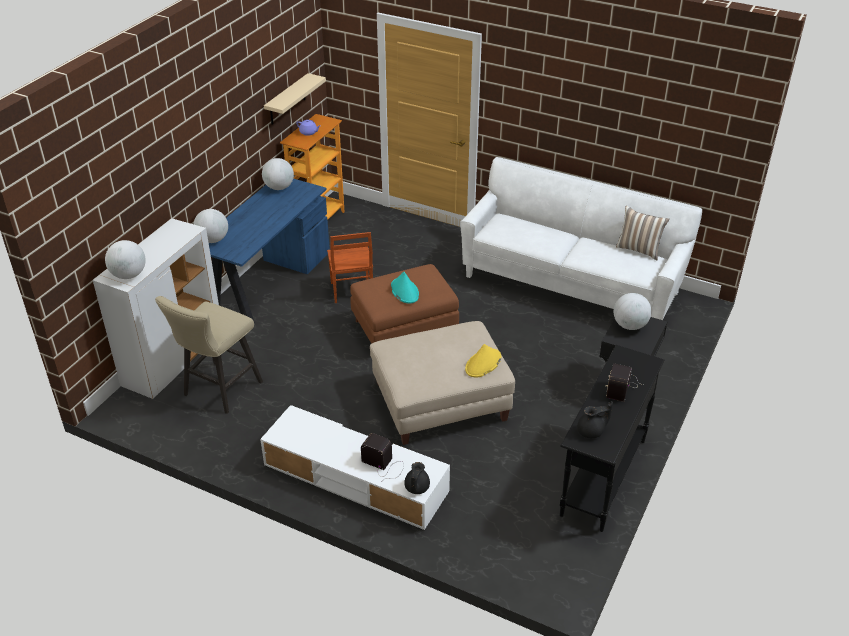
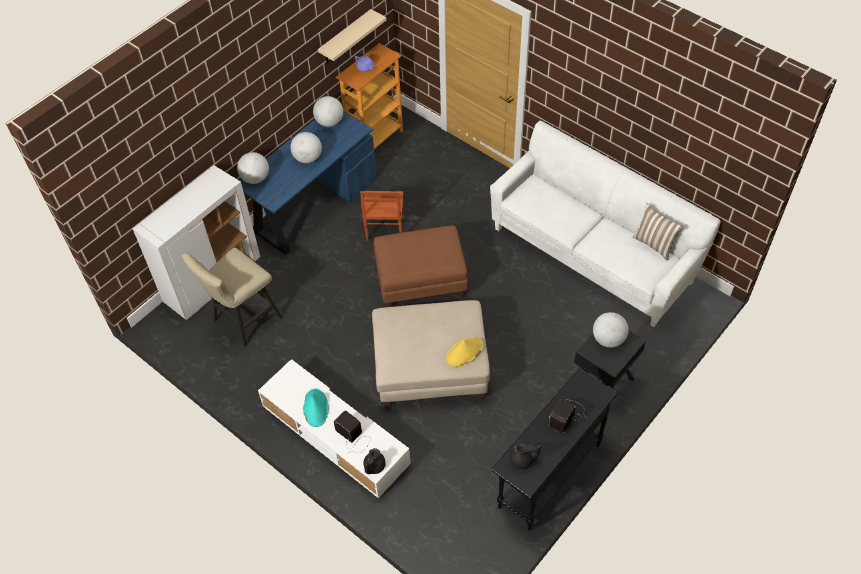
camera: 15 degrees right, 15 degrees up
(129, 275) = (163, 228): globe -> globe (308, 158)
(404, 291) = (418, 256): turquoise hat -> turquoise hat (315, 408)

